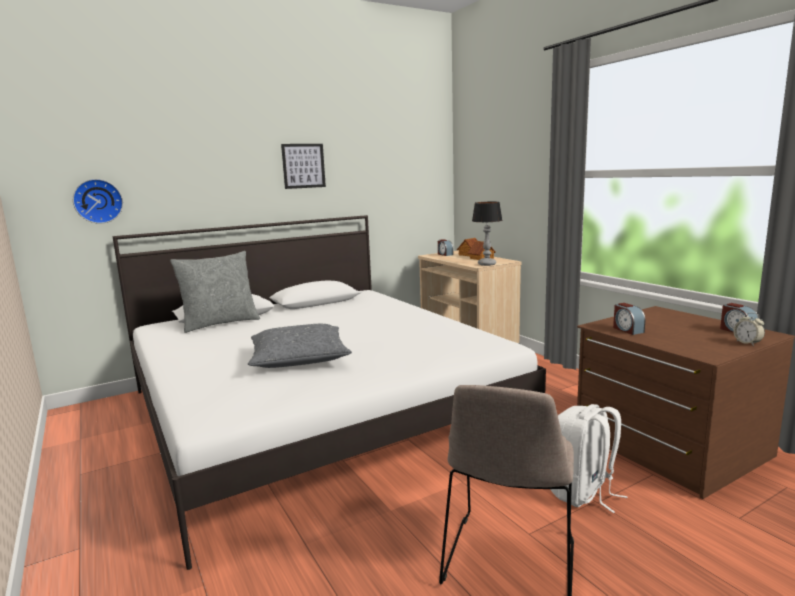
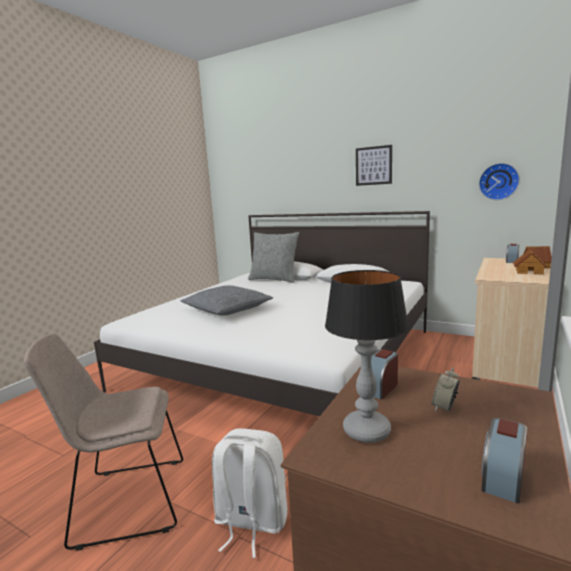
camera: 60 degrees right, 0 degrees up
(98, 201) = (246, 193): wall clock -> wall clock (498, 181)
(487, 264) = (503, 278): table lamp -> table lamp (366, 431)
(747, 343) = (429, 492): alarm clock -> alarm clock (445, 407)

